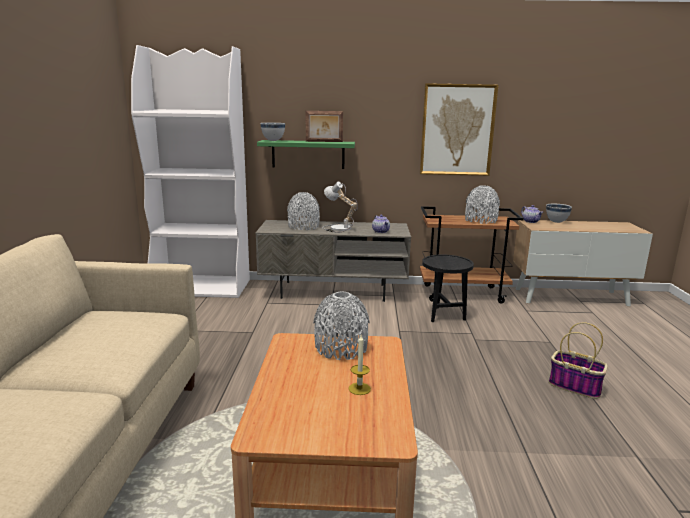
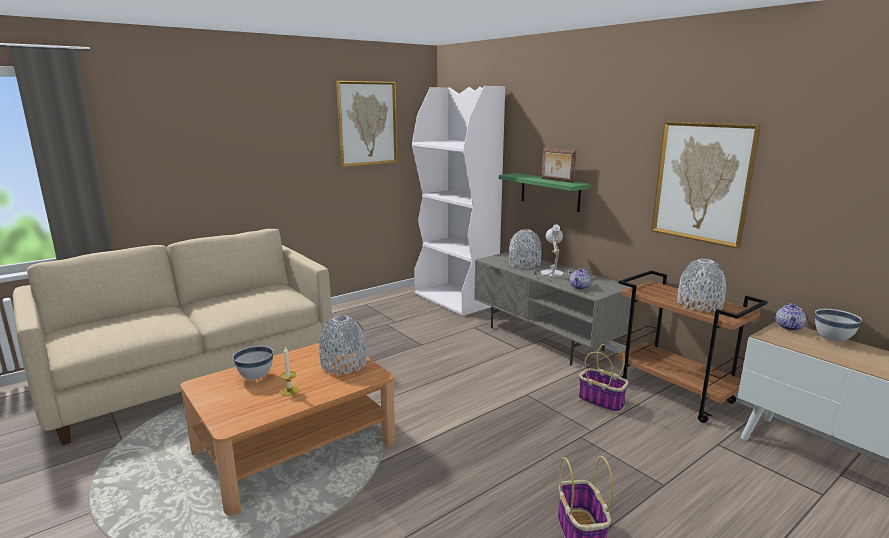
camera: 50 degrees right, 0 degrees up
(74, 86) = (367, 123): none -> picture
(273, 141) = (516, 175): white bowl -> white bowl (256, 377)
(443, 315) = (602, 402): black side table -> basket

